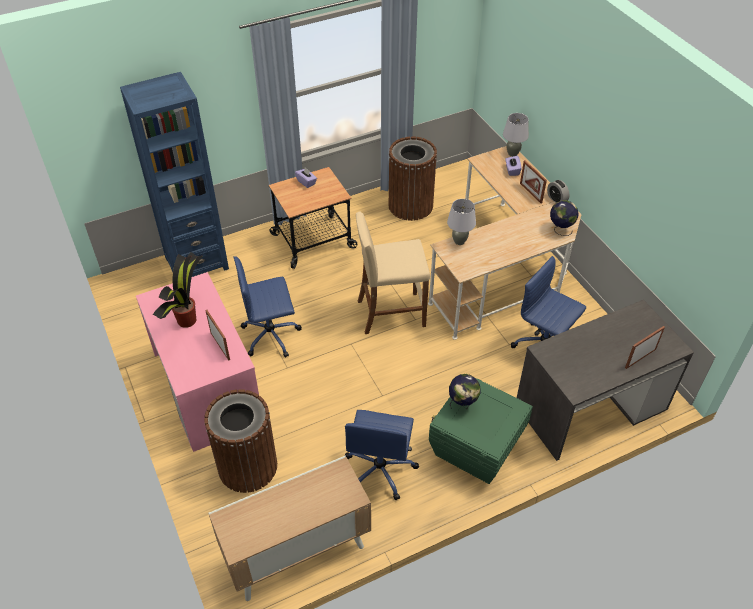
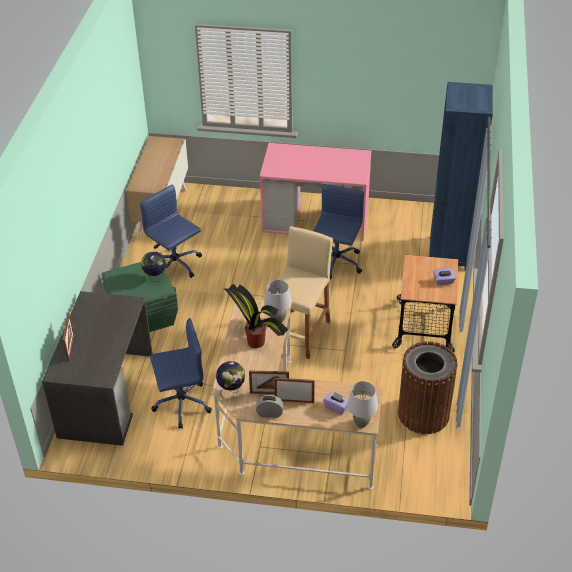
camera: 125 degrees right, 5 degrees down
(187, 319) = (327, 163): potted plant -> potted plant (256, 342)
(220, 346) = (290, 168): picture frame -> picture frame (269, 393)
(247, 466) = (237, 214): brown trash can -> none

